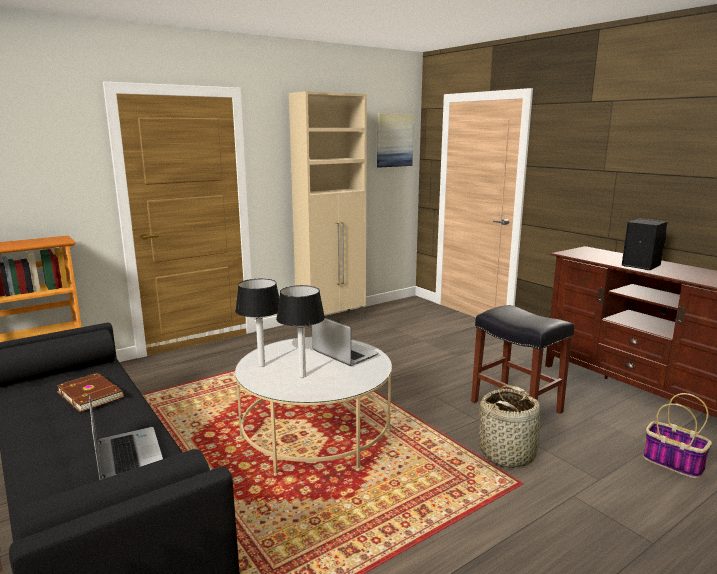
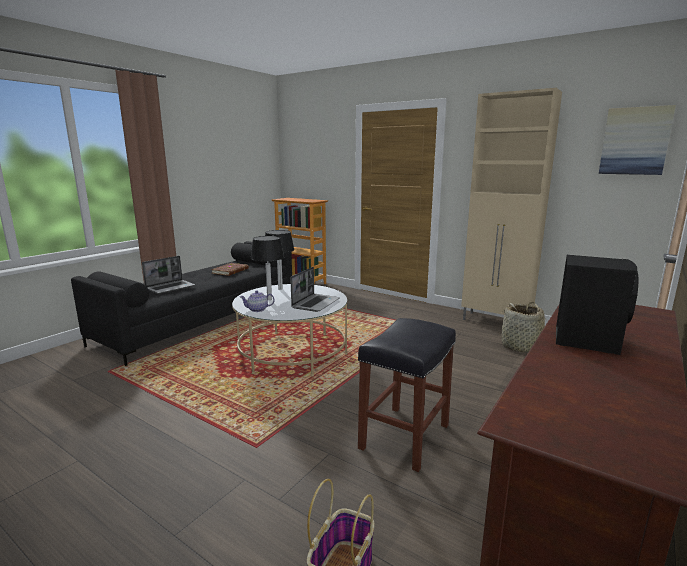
camera: 70 degrees right, 0 degrees up
(339, 386) = (257, 309): none -> teapot
(507, 453) = (304, 436): basket -> basket (521, 346)

